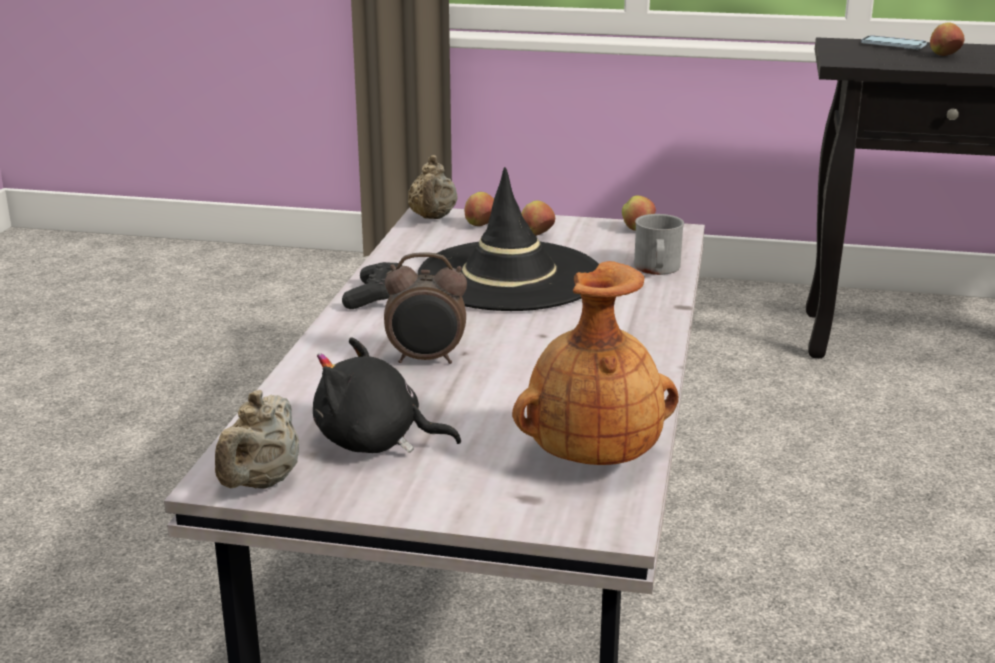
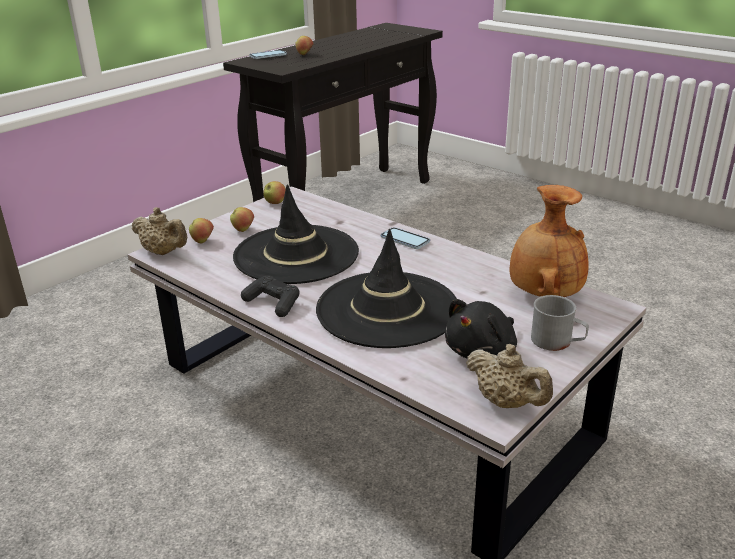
camera: 60 degrees left, 5 degrees up
(426, 360) = (387, 309): alarm clock -> black hat
(640, 326) = (405, 240): none -> phone
(657, 269) = (337, 214): grey mug -> grey mug (557, 342)

